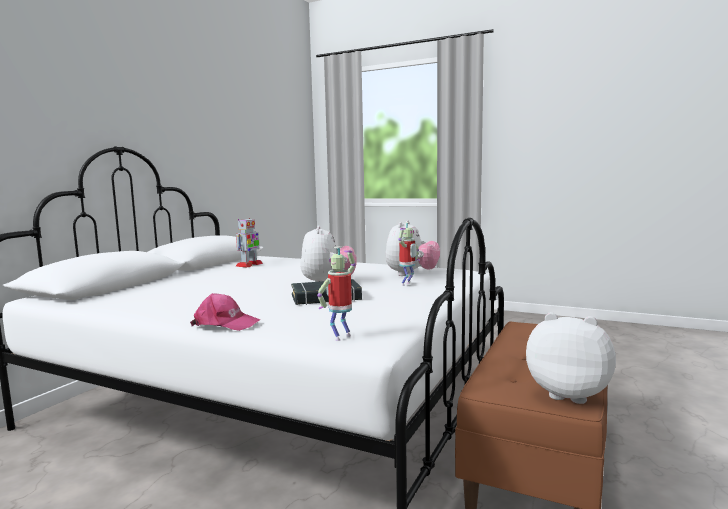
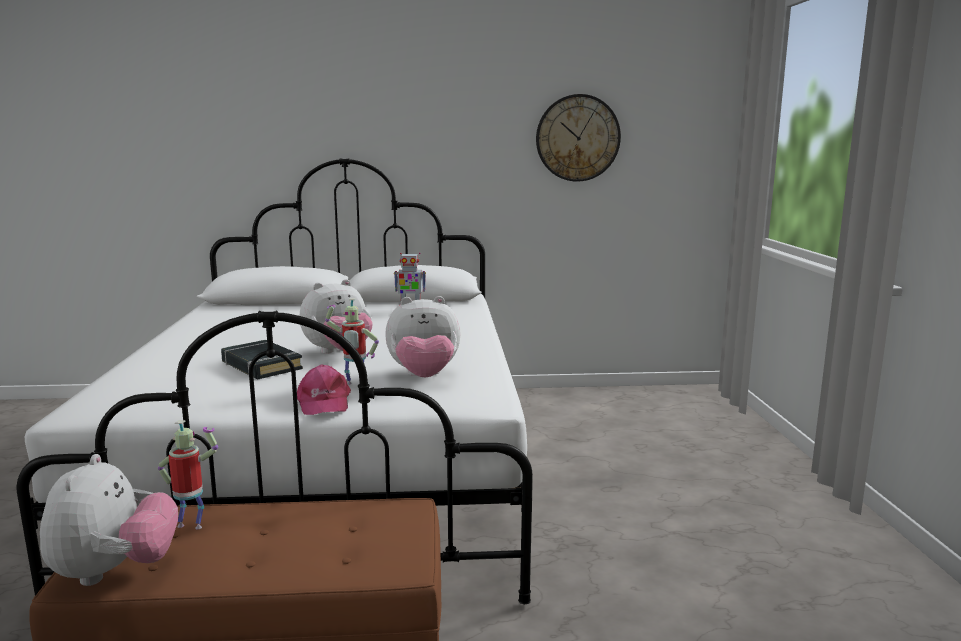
camera: 60 degrees right, 5 degrees up
(225, 324) = (145, 356): pink cap -> pink cap (323, 402)
(252, 140) = (577, 138): none -> wall clock
(341, 337) = (100, 398): toy robot -> toy robot (192, 524)

